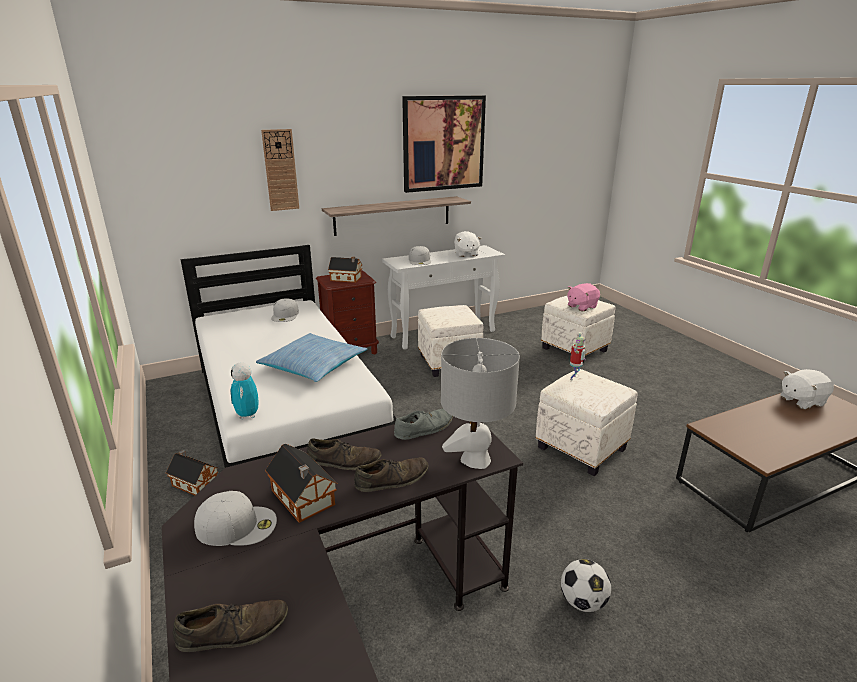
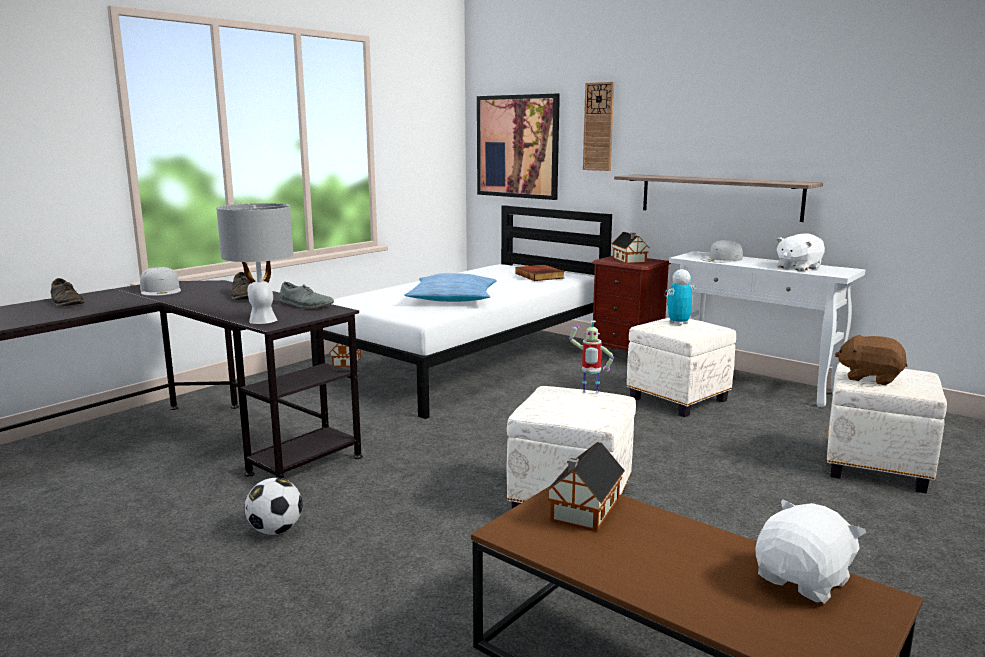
camera: 65 degrees right, 10 degrees down
(247, 415) = (348, 300): toy robot -> toy robot (678, 323)
(285, 315) = (540, 276): white cap -> book
(303, 499) = (191, 295): toy house -> toy house (583, 511)
(392, 479) = (223, 307): brown shoe -> none
(443, 143) = (807, 102): picture -> picture (517, 146)
(581, 306) = (869, 378): pink plush toy -> brown plush toy
(801, 401) = (803, 581): white plush toy -> white plush toy turned 90 degrees clockwise

